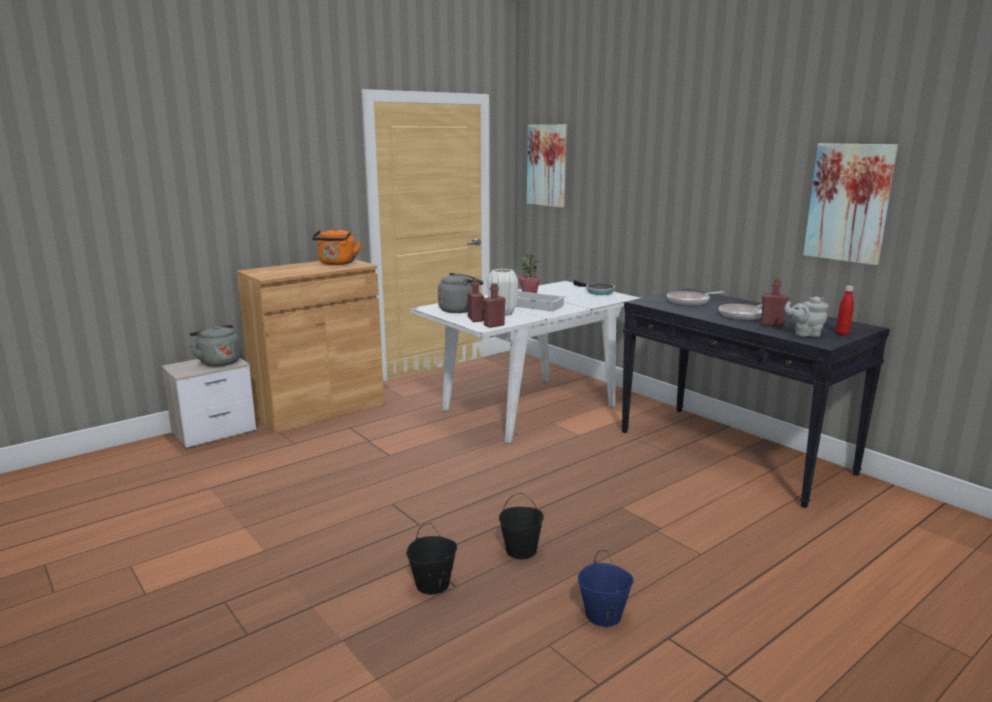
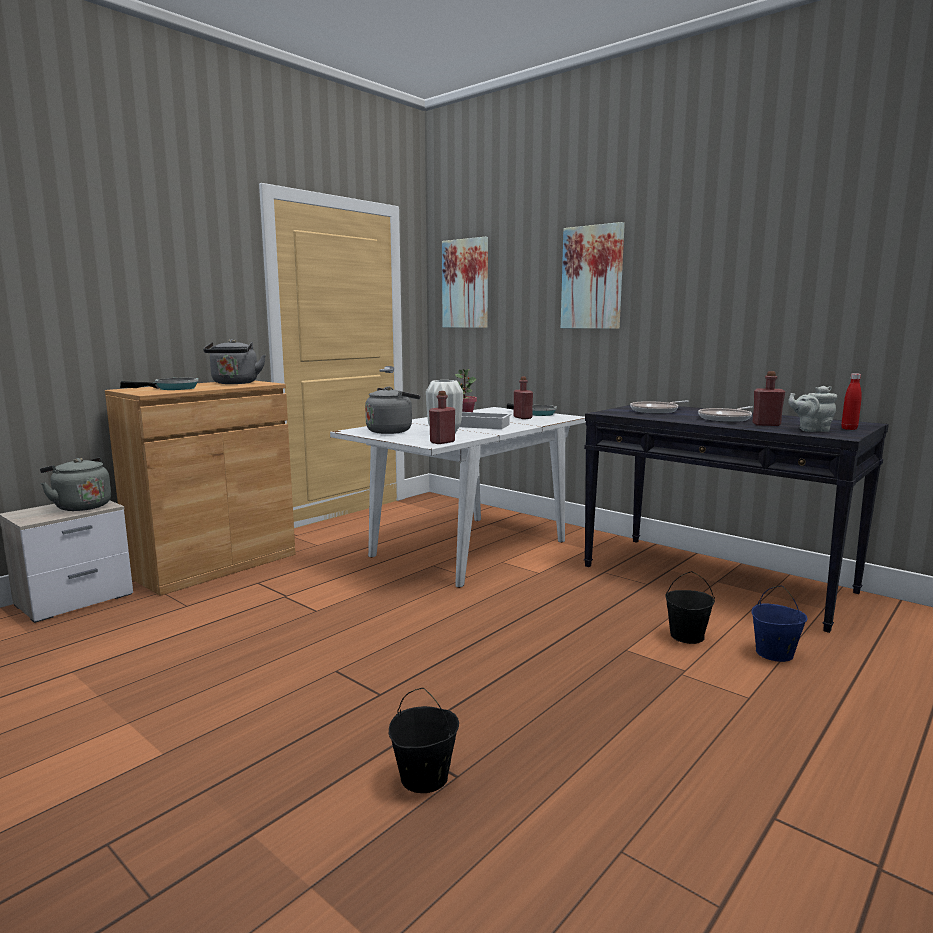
camera: 10 degrees left, 5 degrees down
(287, 270) = (173, 388): none -> frying pan
(337, 263) = (235, 383): orange kettle -> grey kettle
(475, 319) = (416, 438): red bottle -> red bottle (522, 418)
(521, 550) = (527, 716): black bucket -> black bucket (687, 636)
(603, 615) = (673, 795): blue bucket -> blue bucket (774, 653)
(849, 203) = (831, 290): picture -> picture (592, 277)

